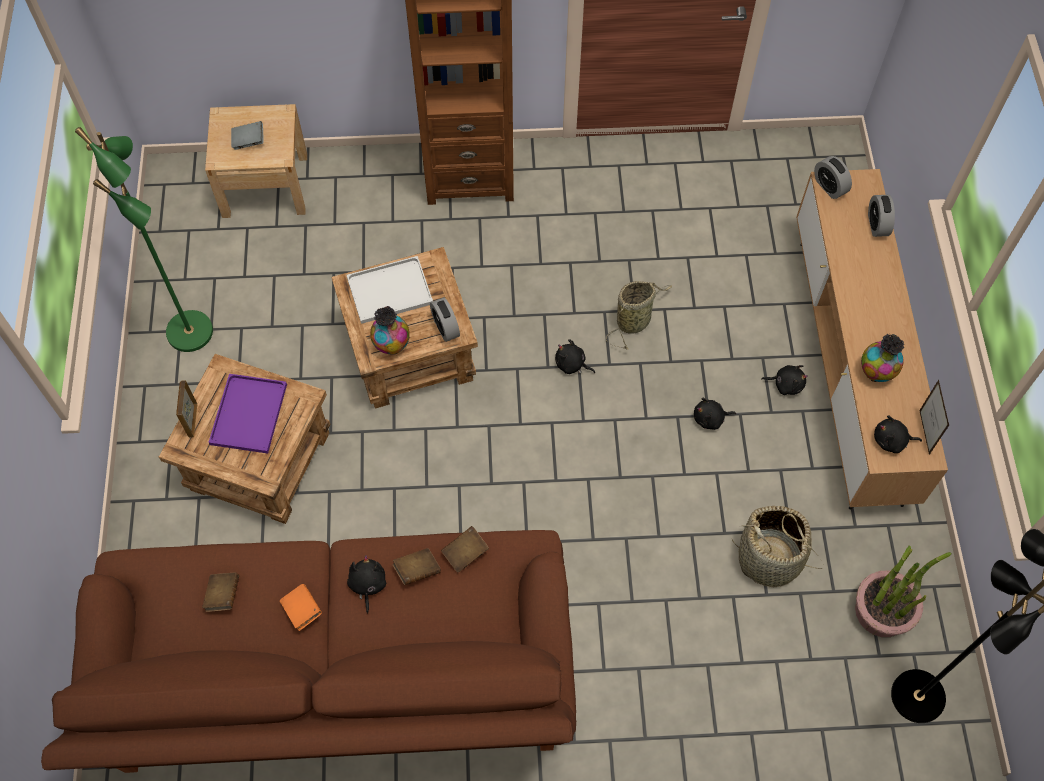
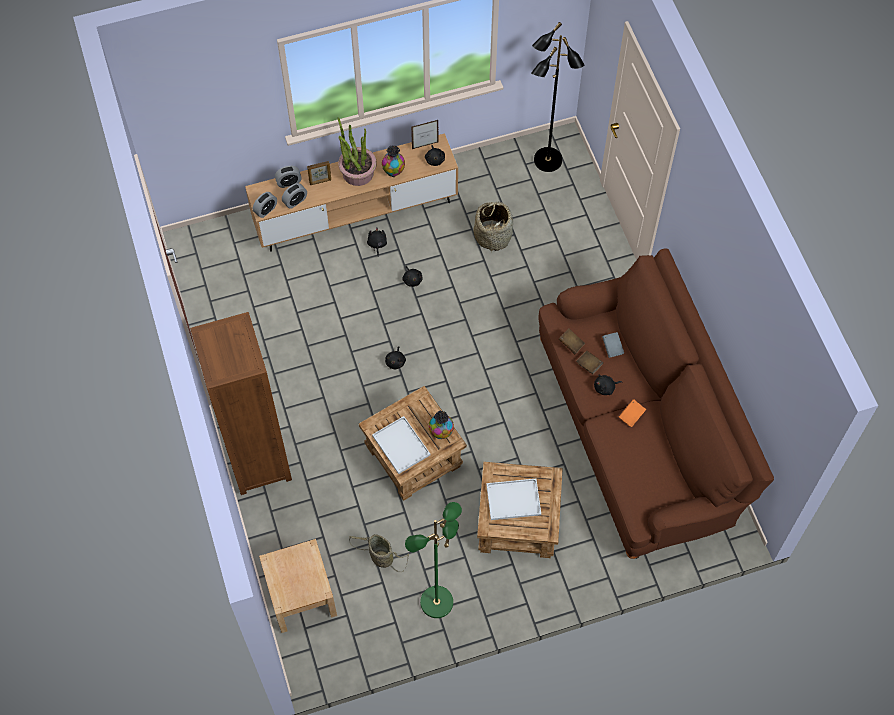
camera: 105 degrees left, 0 degrees up
(192, 420) = (528, 531): picture frame -> picture frame (320, 181)
(223, 595) = (638, 459): brown book -> none
(249, 141) = (300, 575): grey book -> grey book (612, 347)
(249, 416) = (514, 499): purple tray -> white tray
(445, 327) = (419, 405): alarm clock -> alarm clock (295, 201)
(635, 320) = (353, 333): basket -> basket (380, 557)
(882, 610) = (505, 180): potted plant -> potted plant (357, 172)

